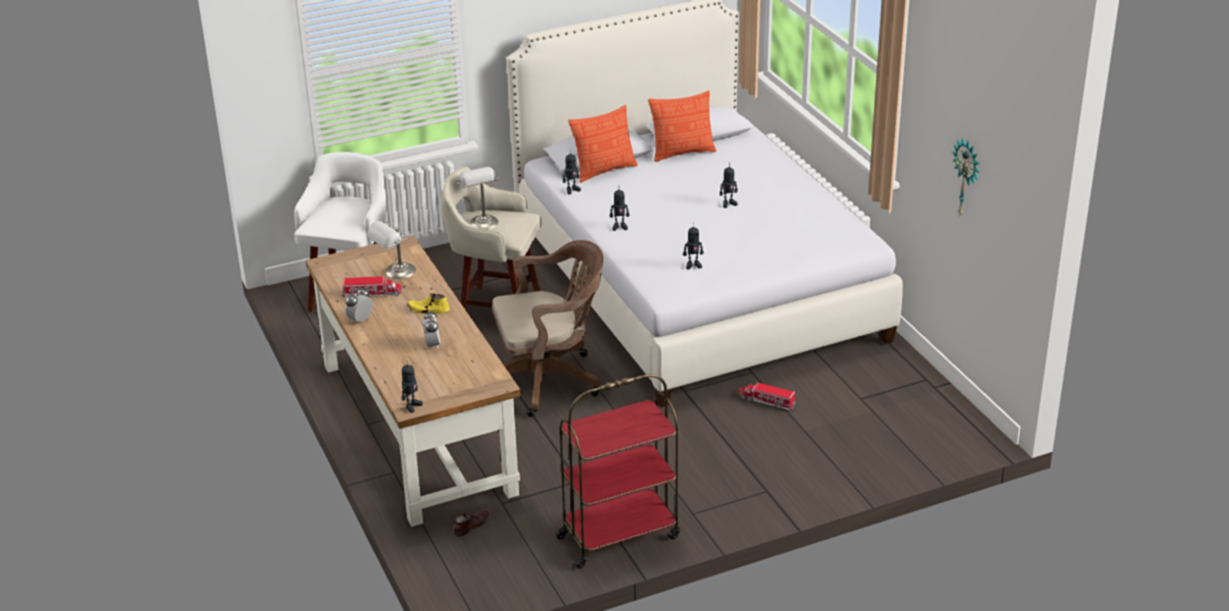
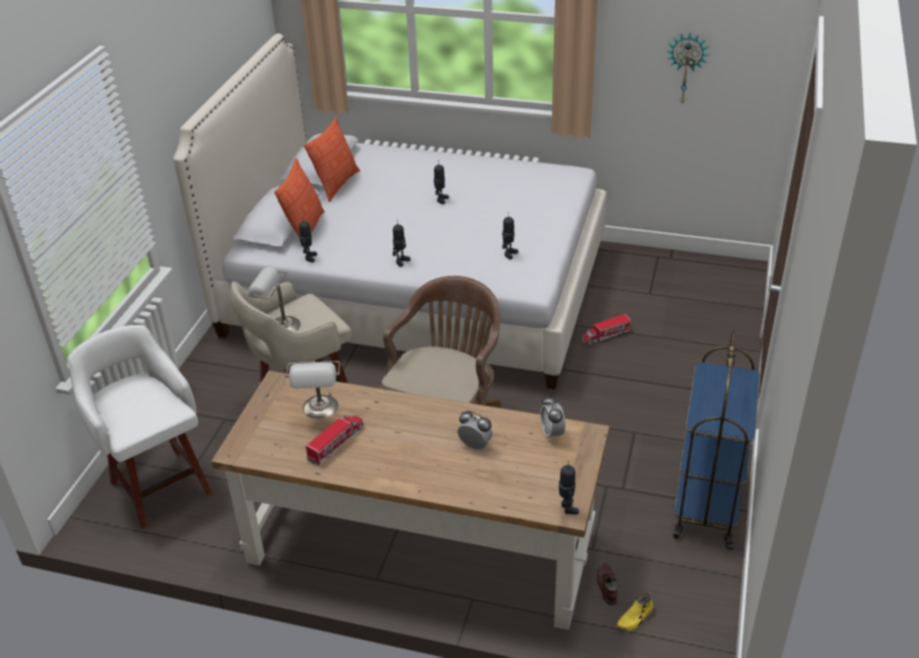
camera: 50 degrees left, 5 degrees up
(360, 320) = (373, 473): alarm clock -> alarm clock (552, 433)
(428, 310) = (411, 420): yellow shoe -> yellow shoe (635, 618)
(620, 537) = (707, 501): red cart -> blue cart

